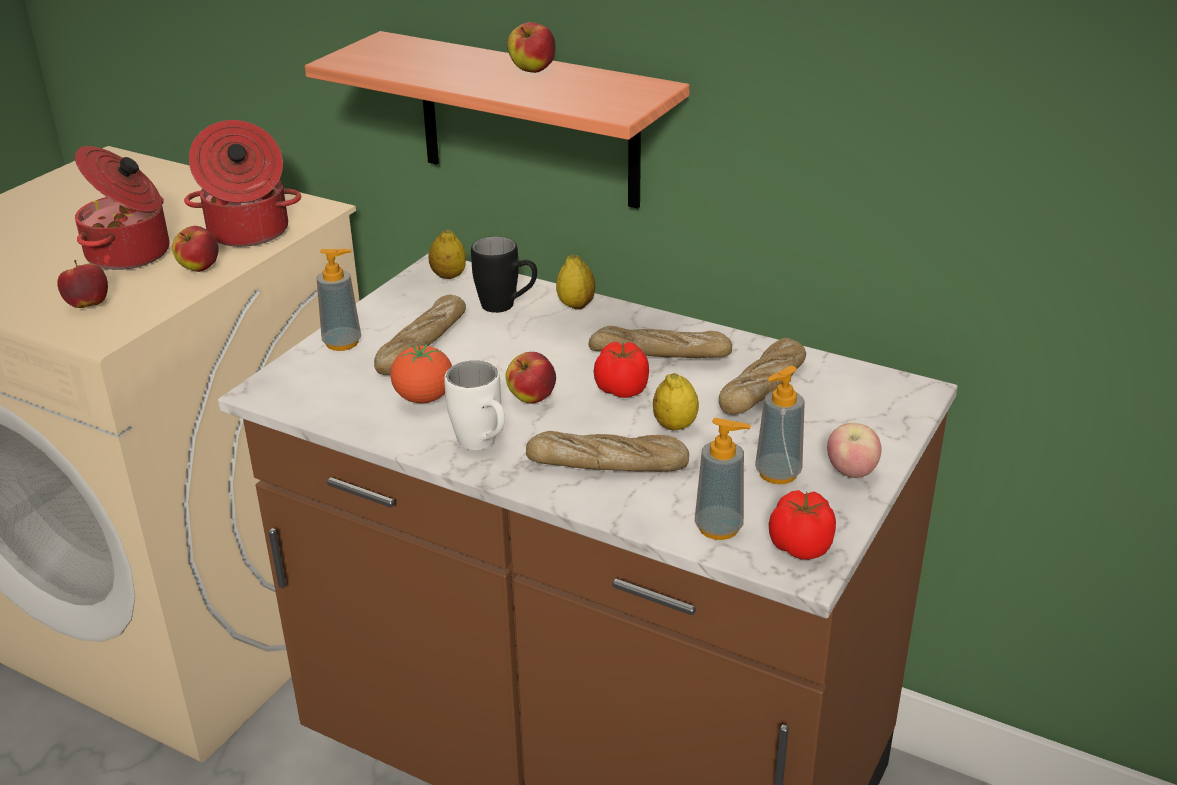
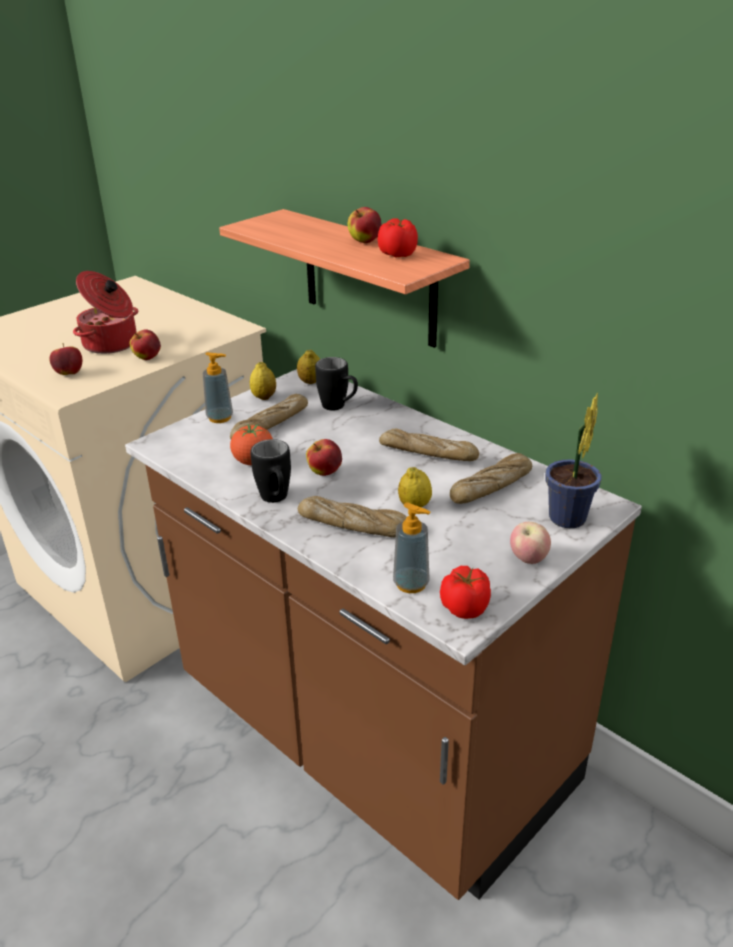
camera: 15 degrees right, 0 degrees up
(248, 232) = (189, 338): cooking pot -> none
(483, 446) = (276, 500): white mug -> black mug
(576, 305) = (386, 412): lemon -> lemon (264, 397)
(623, 389) = (390, 474): tomato -> tomato (398, 254)
(777, 473) = (473, 551): soap dispenser -> none
(875, 417) = (566, 521): none -> potted plant

